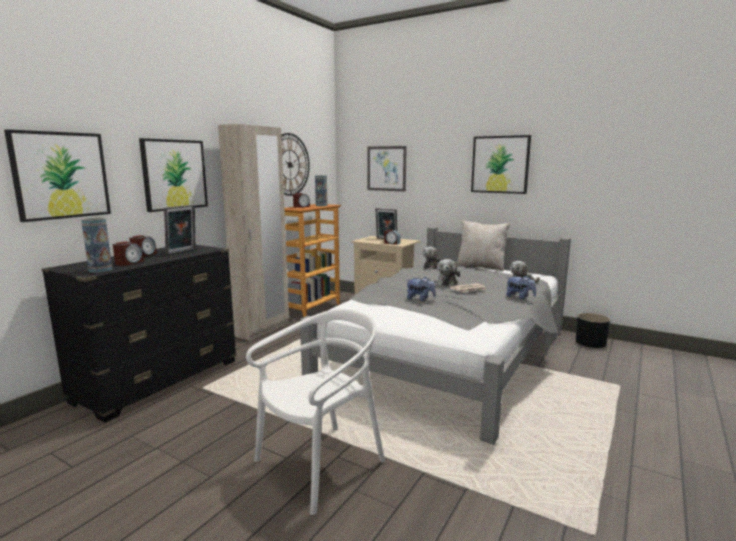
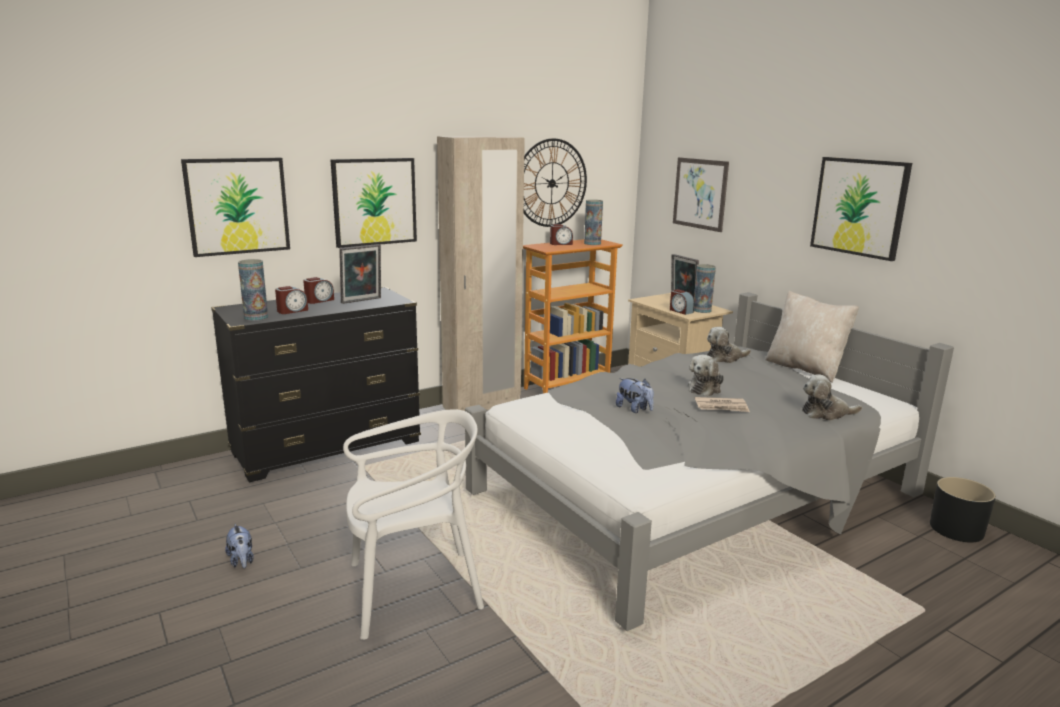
camera: 25 degrees right, 5 degrees up
(403, 241) = (702, 310): none -> vase
(519, 297) = (788, 434): plush toy -> plush toy (241, 561)

